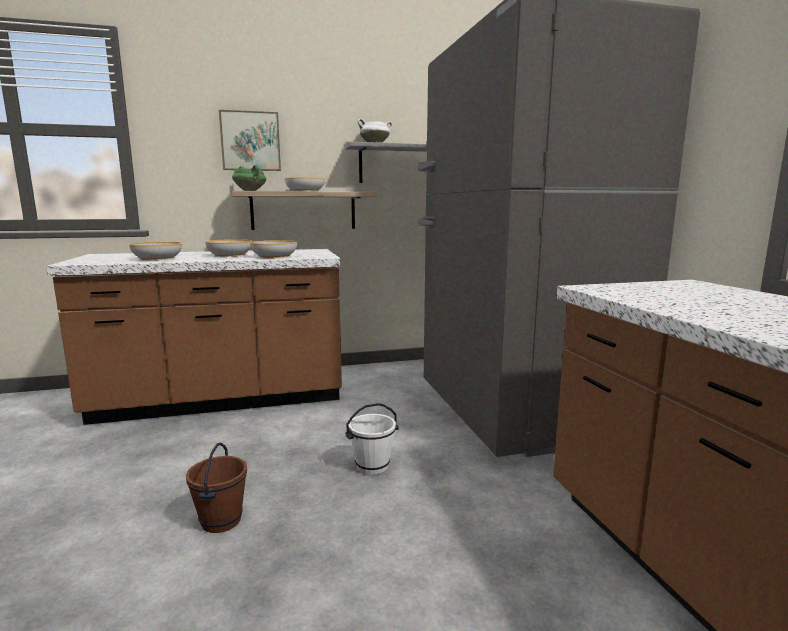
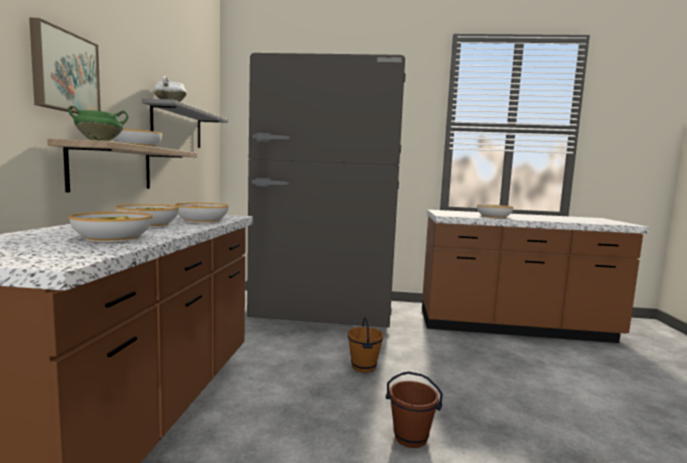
camera: 70 degrees left, 5 degrees down
(372, 466) = (363, 367): white bucket -> brown bucket
(691, 306) = (494, 216): none -> bowl

